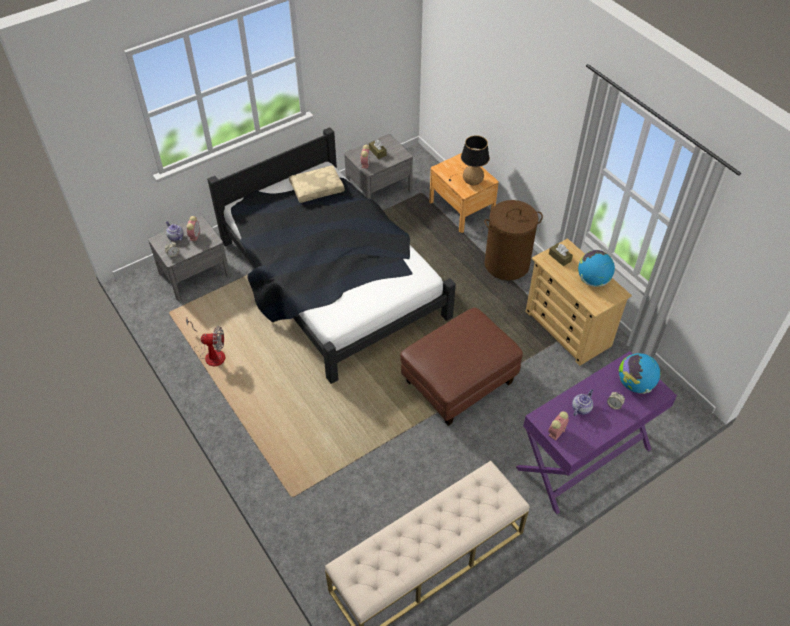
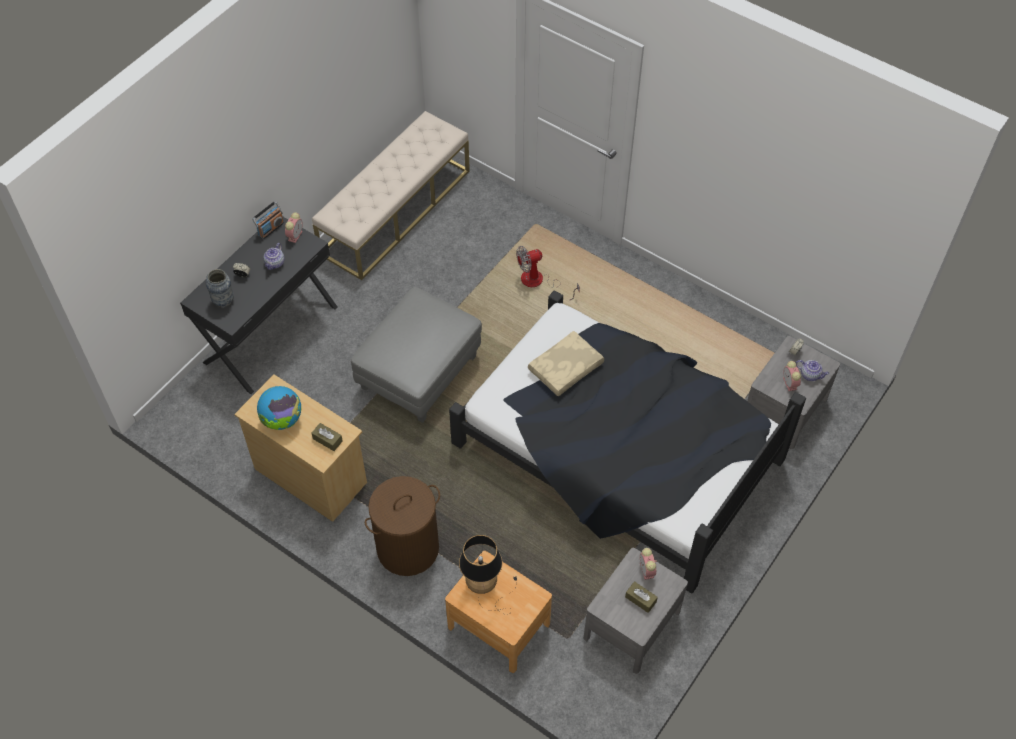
camera: 160 degrees right, 5 degrees up
(211, 353) = (696, 324): fan -> fan (539, 282)
(317, 188) = (683, 488): beige pillow -> beige pillow (566, 369)
(458, 382) = (419, 372): brown ottoman -> grey ottoman
(580, 448) = (270, 229): none -> radio
(584, 459) = (270, 333): purple desk -> black desk
(634, 384) = (223, 301): globe -> vase

